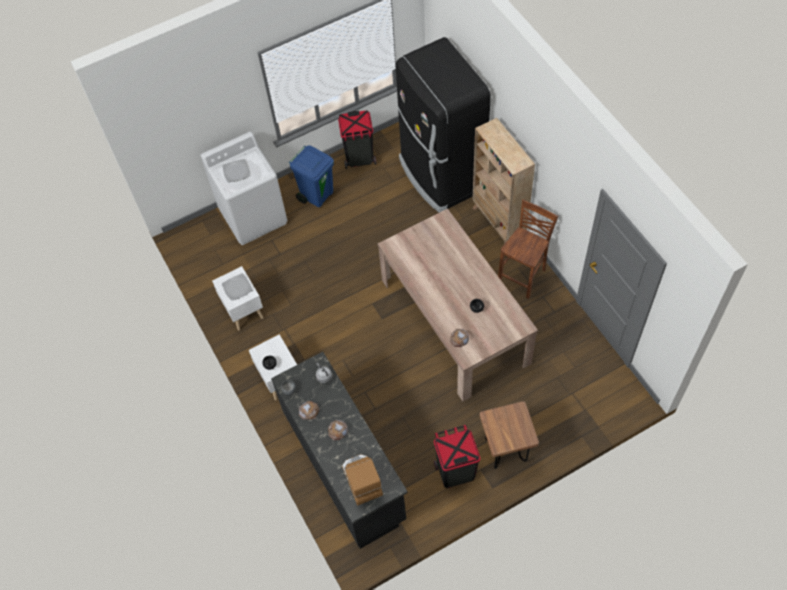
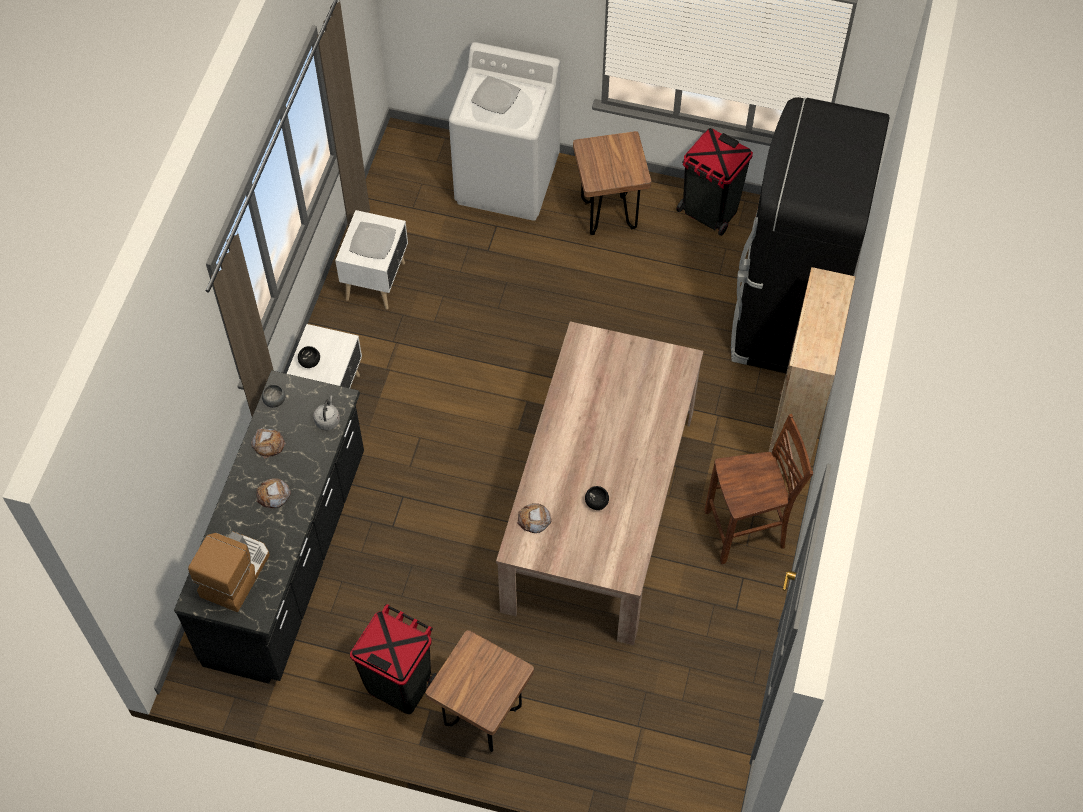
camera: 40 degrees right, 0 degrees up
(317, 195) = (608, 215): blue trash can -> brown stool

